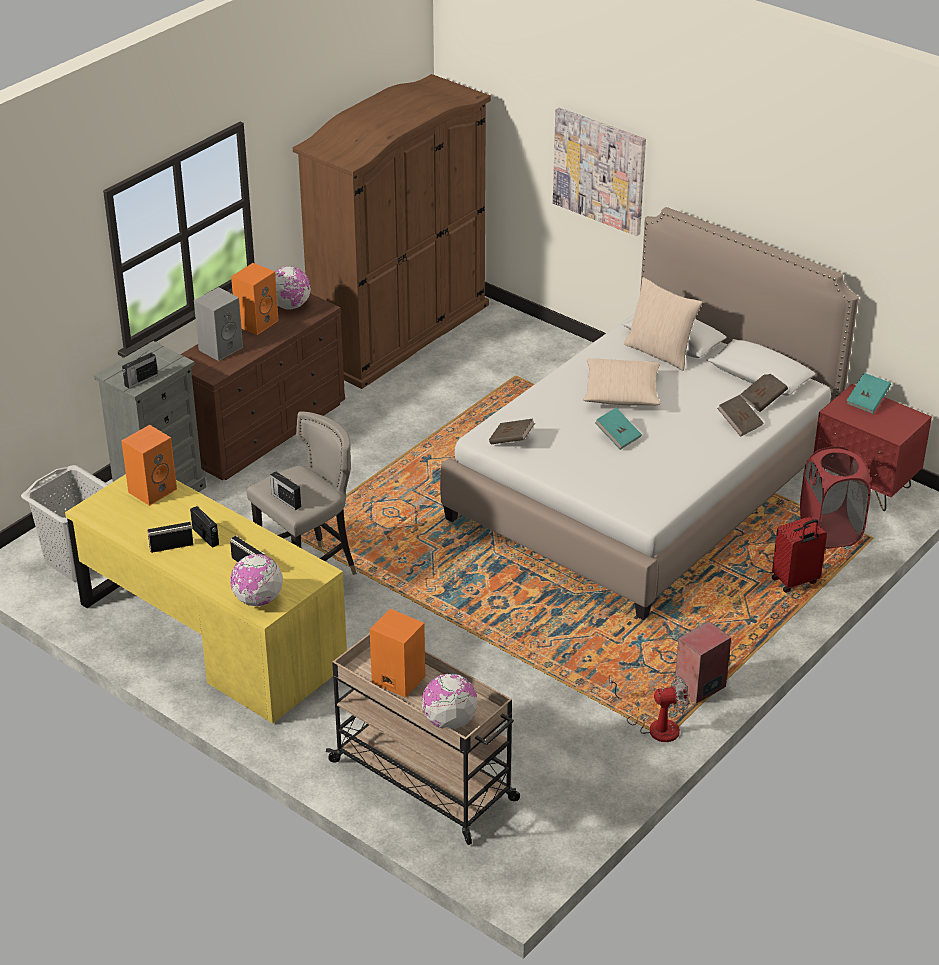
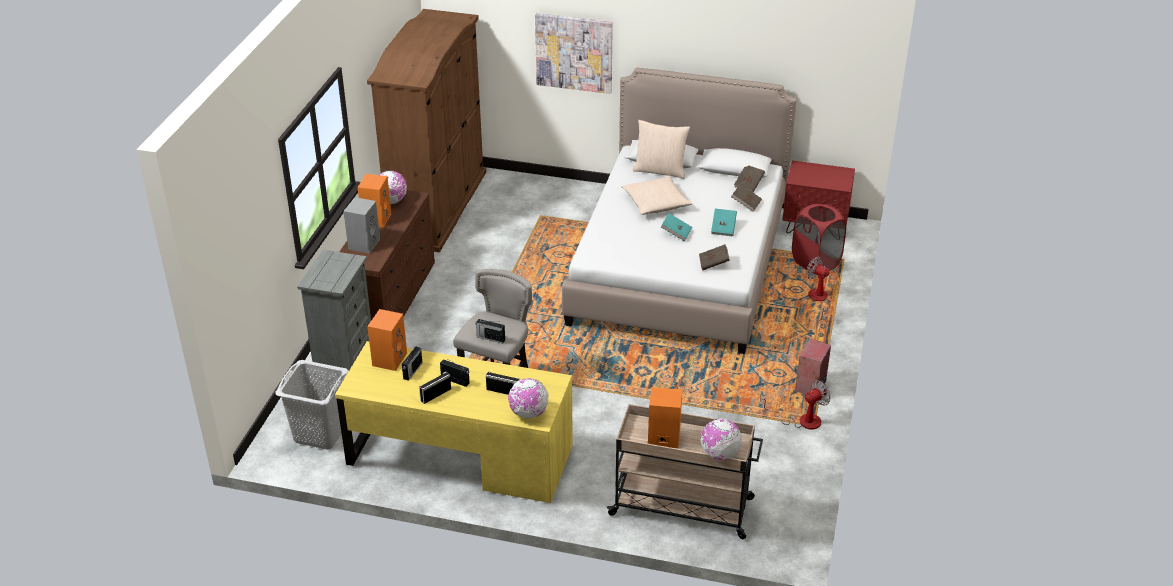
camera: 25 degrees left, 0 degrees up
(140, 380) = (337, 280): radio -> radio (412, 371)
(511, 440) = (609, 254): brown book -> brown book (713, 264)
(795, 581) = (818, 300): red suitcase -> fan
(867, 401) = (810, 169): turquoise book -> turquoise book (723, 228)

